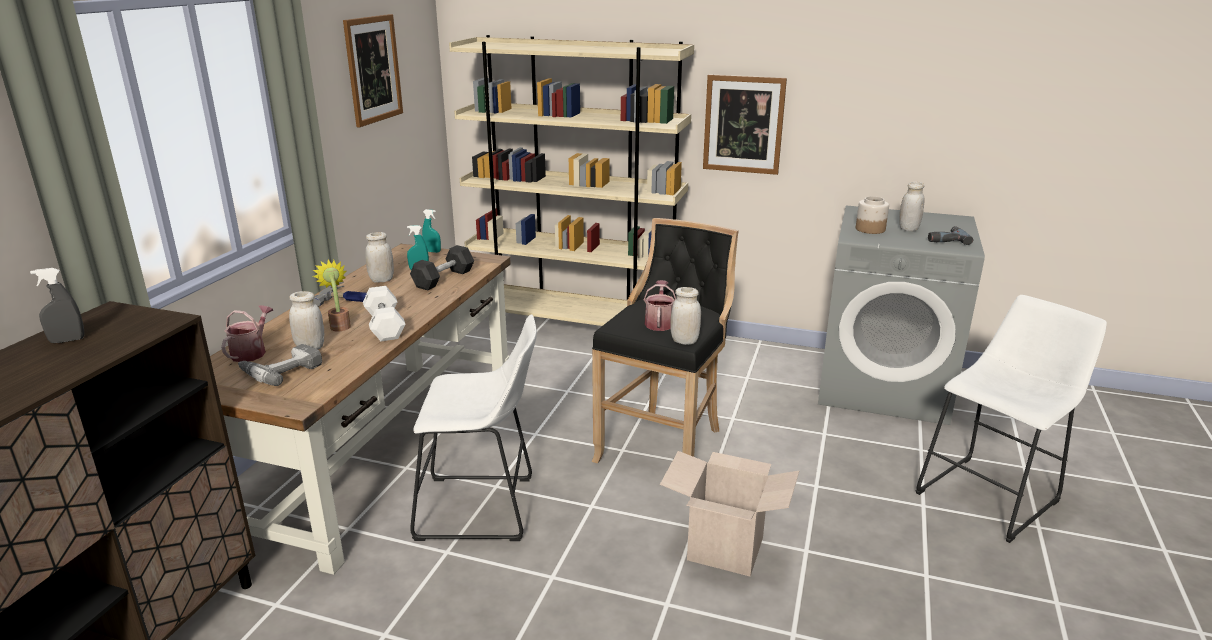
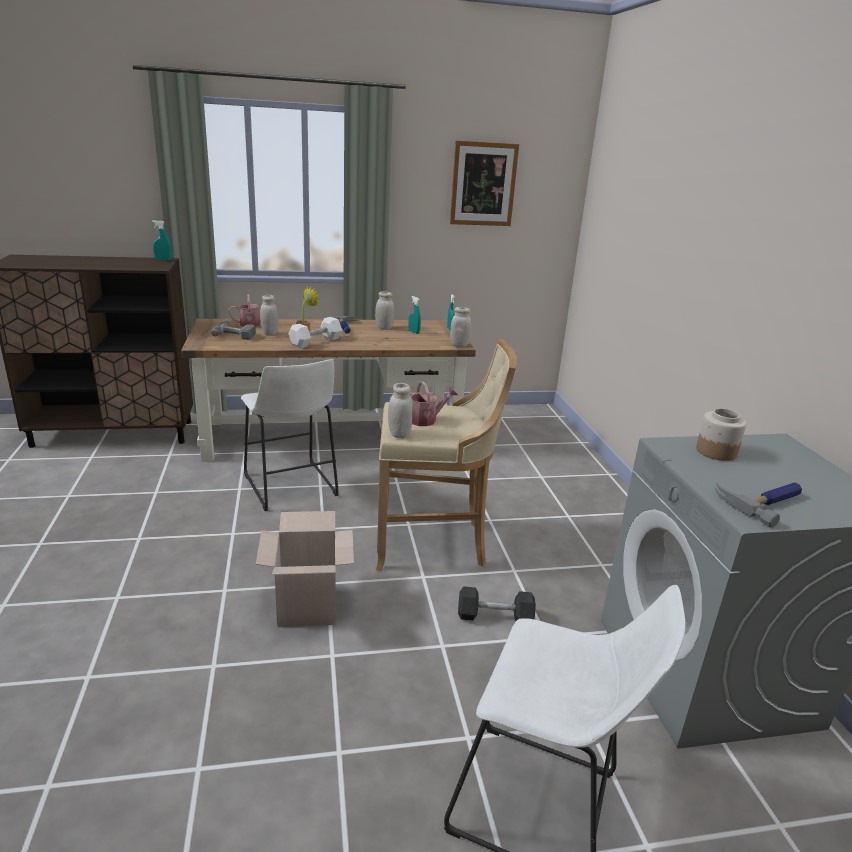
camera: 60 degrees right, 0 degrees up
(67, 340) = (126, 261): grey spray bottle -> none
(106, 312) = (163, 260): none -> turquoise spray bottle
(443, 279) = (407, 340): black dumbbell -> black dumbbell (495, 617)
(576, 329) = (571, 458): beige bookcase -> none
(665, 445) = (434, 543): black stool -> beige stool
(743, 124) = (733, 300): picture -> none
(908, 229) = (763, 475): white jar -> white jar (459, 345)
(945, 239) = (764, 502): power drill -> hammer

